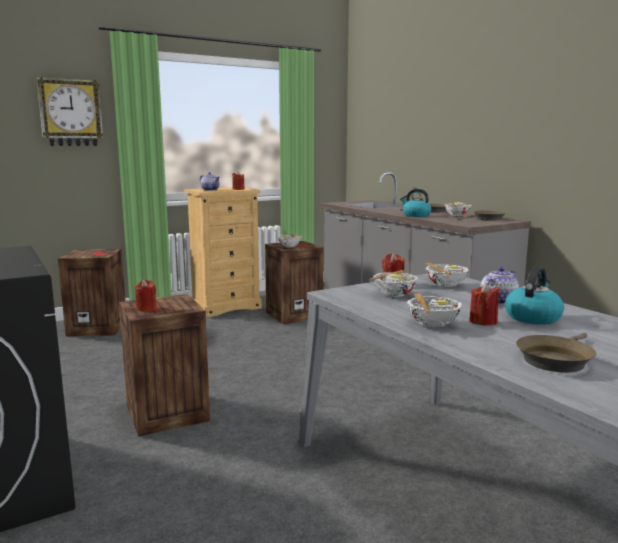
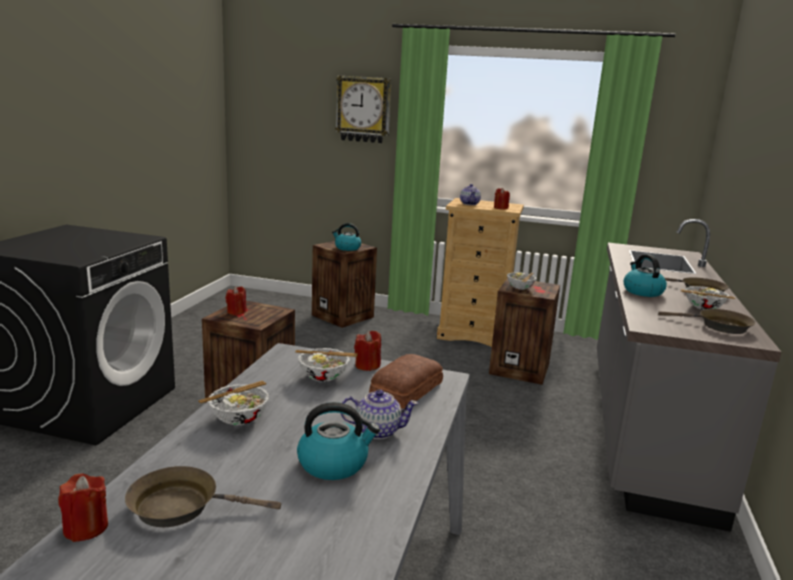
camera: 45 degrees right, 5 degrees up
(97, 253) = (347, 248): none -> kettle
(445, 285) = (404, 389): bowl -> bread
(483, 322) = (279, 441): red candle -> red candle (86, 528)

